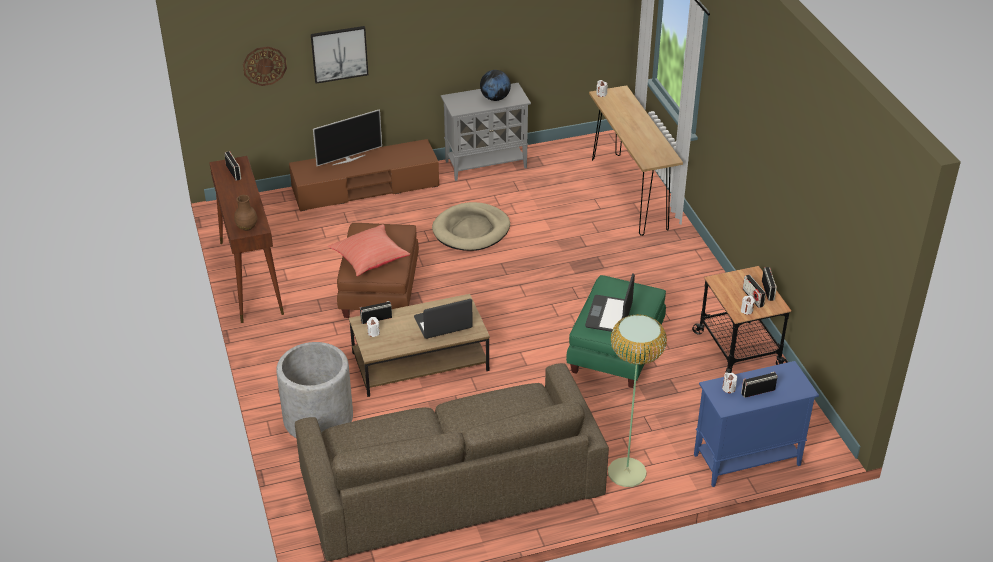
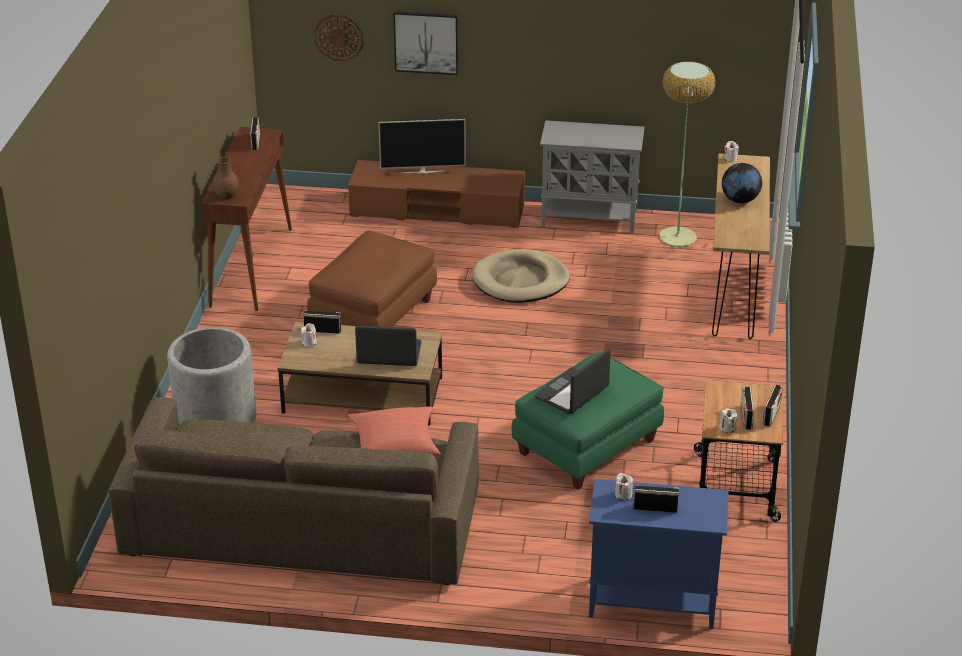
camera: 25 degrees right, 5 degrees down
(370, 260) = (355, 270): red pillow -> red pillow (395, 448)
(495, 98) = (603, 136): globe -> globe (740, 200)
(626, 472) = (501, 572): floor lamp -> floor lamp (677, 237)

